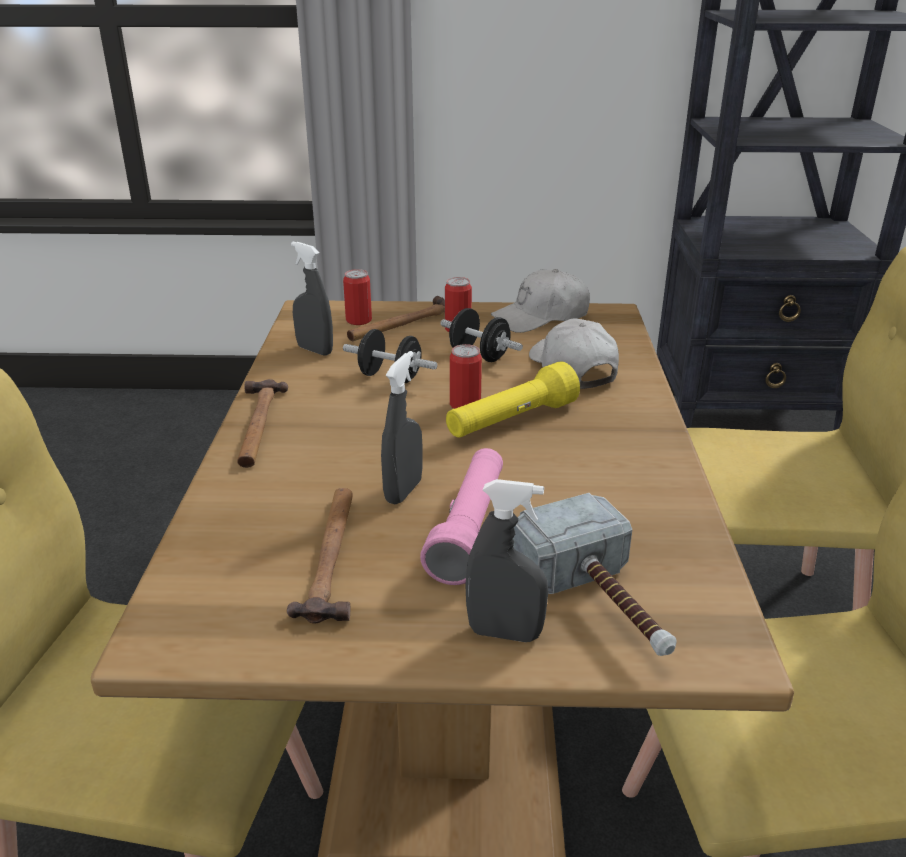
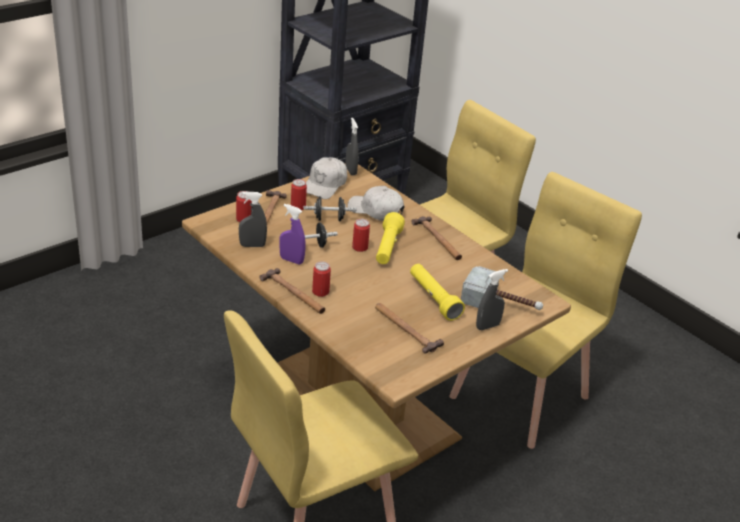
camera: 45 degrees left, 5 degrees up
(299, 438) = (320, 292): none -> can
(333, 384) = (291, 260): none -> purple spray bottle
(403, 491) = (392, 295): grey spray bottle -> grey spray bottle (351, 171)
(469, 529) = (433, 298): pink flashlight -> yellow flashlight
(625, 442) = (438, 240): none -> hammer

